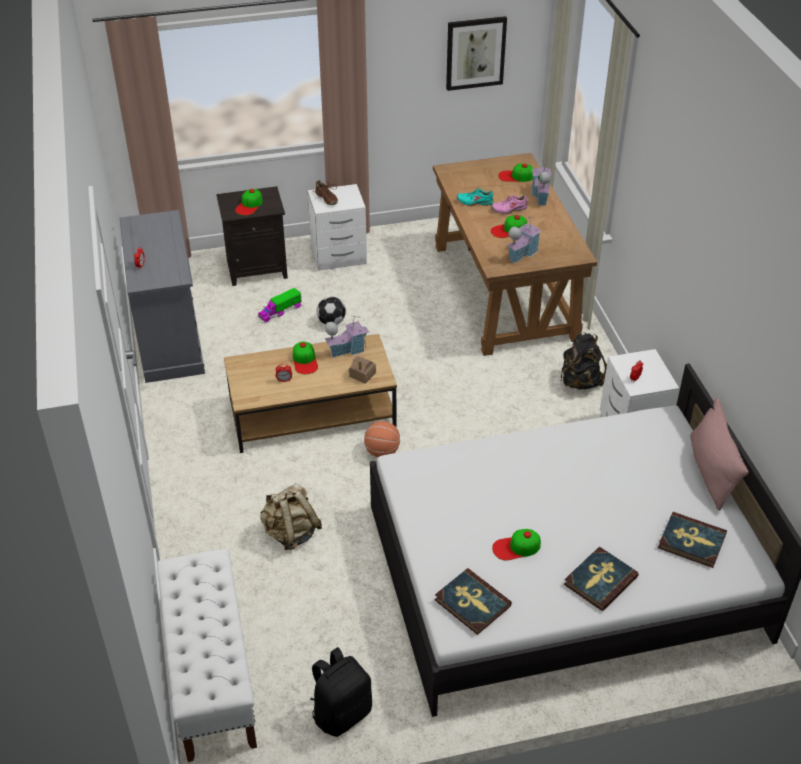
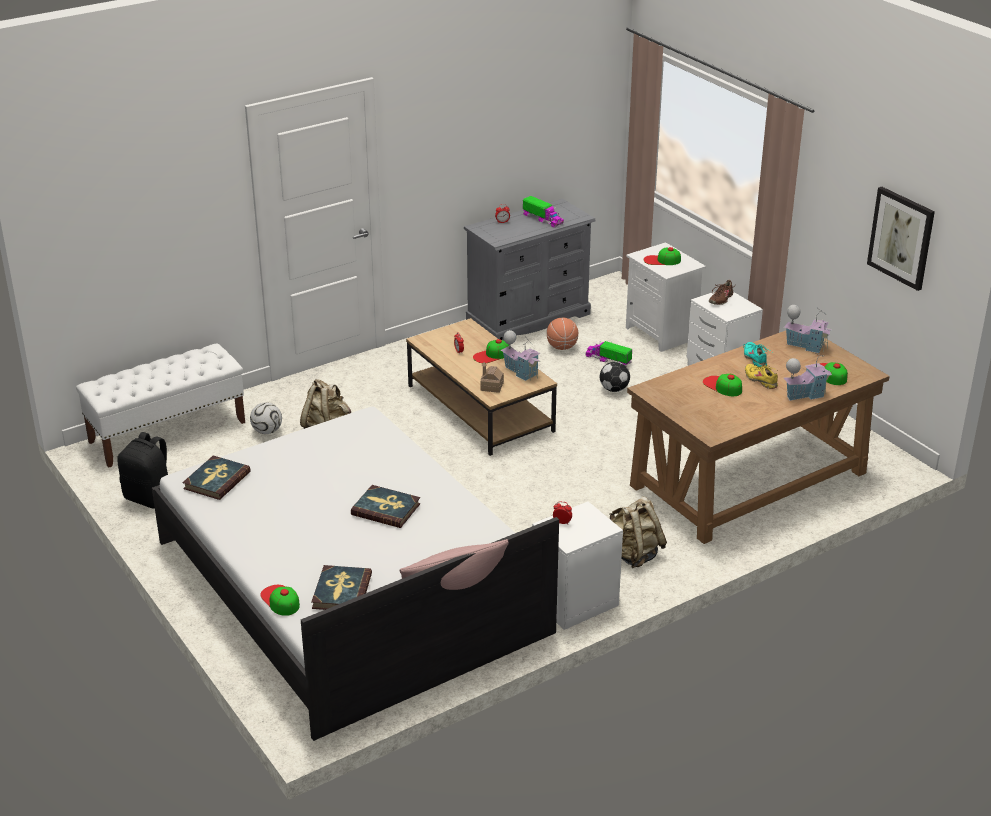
camera: 70 degrees right, 10 degrees down
(155, 240) = (542, 219): none -> toy truck
(257, 268) = (662, 333): black nightstand -> white nightstand
(261, 583) = (267, 431): none -> football
(382, 451) = (452, 455): basketball -> basketball (562, 347)
(509, 209) = (761, 380): pink shoe -> yellow shoe
(516, 547) = (290, 492): cap -> cap (280, 600)
(521, 253) = (685, 400): toy house -> toy house (806, 345)
(580, 382) = (632, 555): black backpack -> beige backpack
(600, 580) = (269, 543): book -> book (386, 509)

